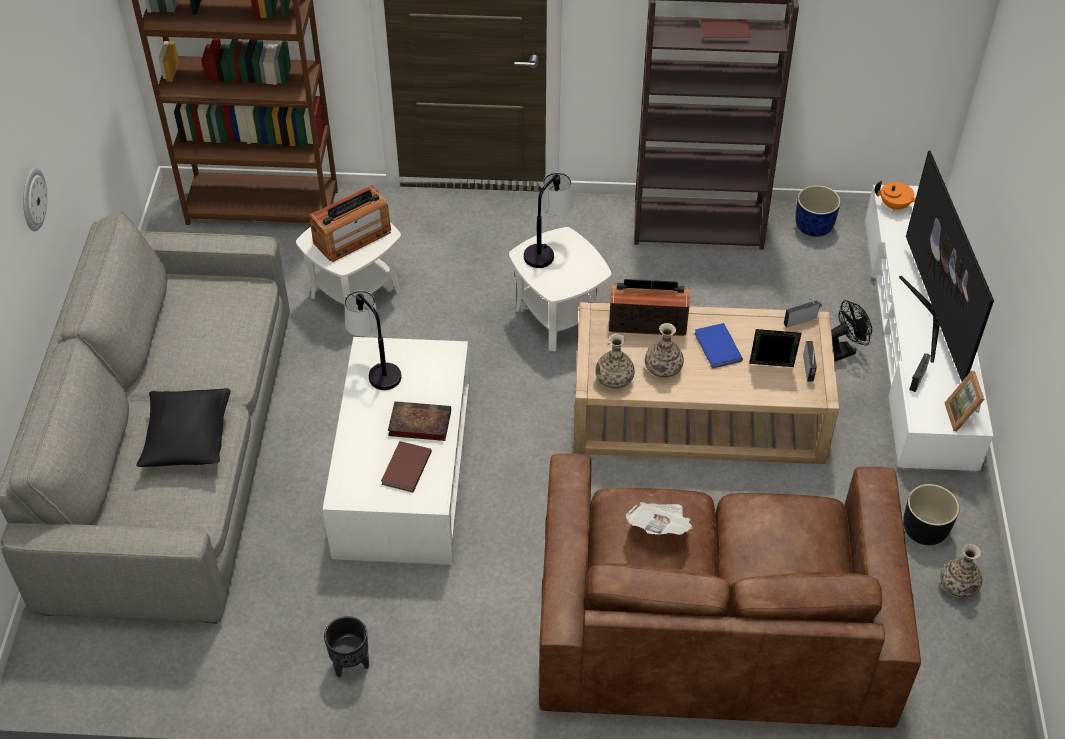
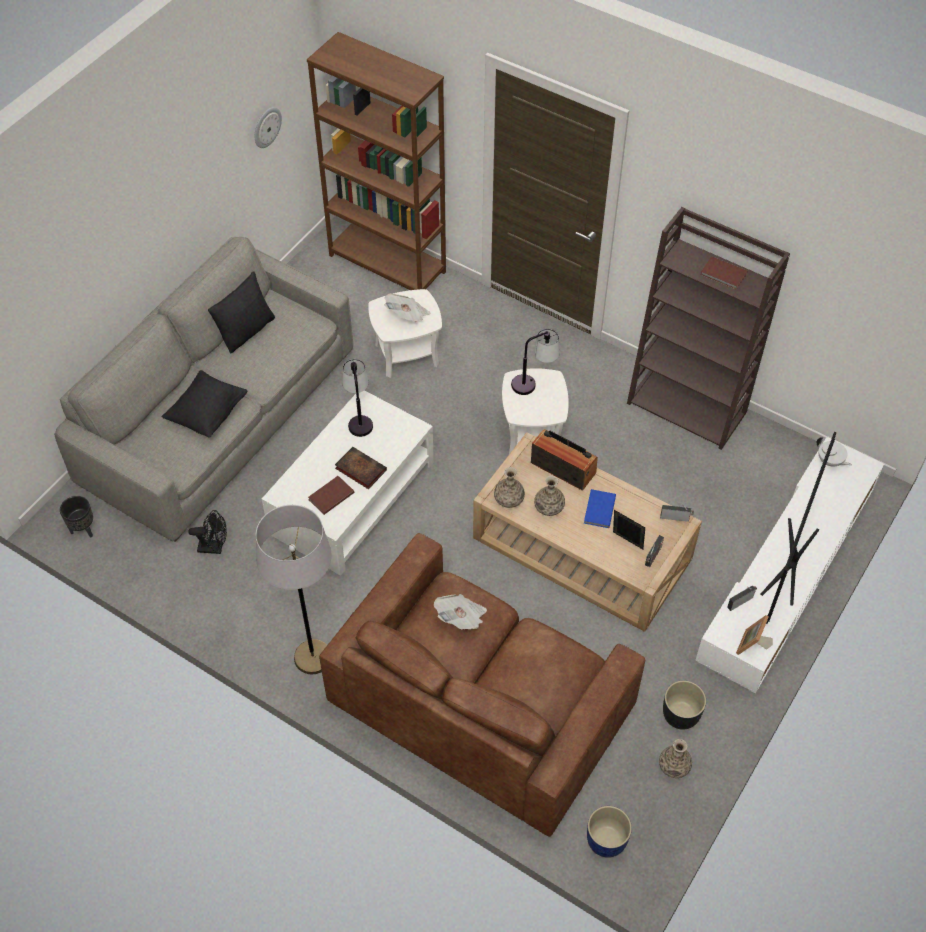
camera: 30 degrees right, 5 degrees up
(32, 199) = (171, 212): wall clock -> wall clock (266, 127)
(170, 329) = (246, 331): none -> black pillow
(350, 664) = (235, 608): black planter -> black planter (83, 529)
(352, 237) = (407, 315): radio -> newspaper
(485, 672) = (312, 657): none -> grey floor lamp
(814, 227) = (774, 449): blue planter -> blue planter (606, 841)
(843, 351) = (723, 555): black fan -> black fan (214, 547)
(895, 206) = (830, 461): orange teapot -> white teapot

